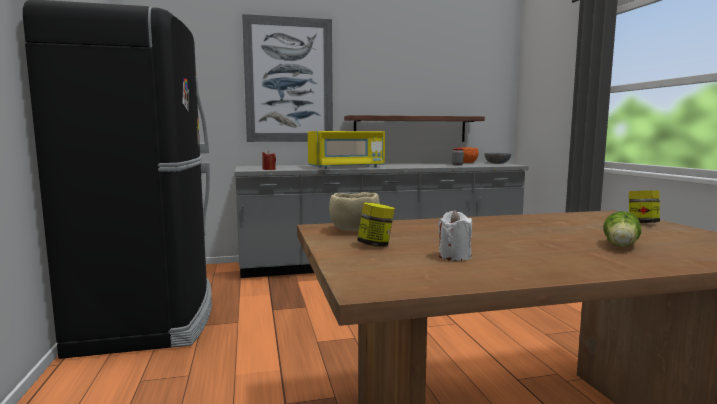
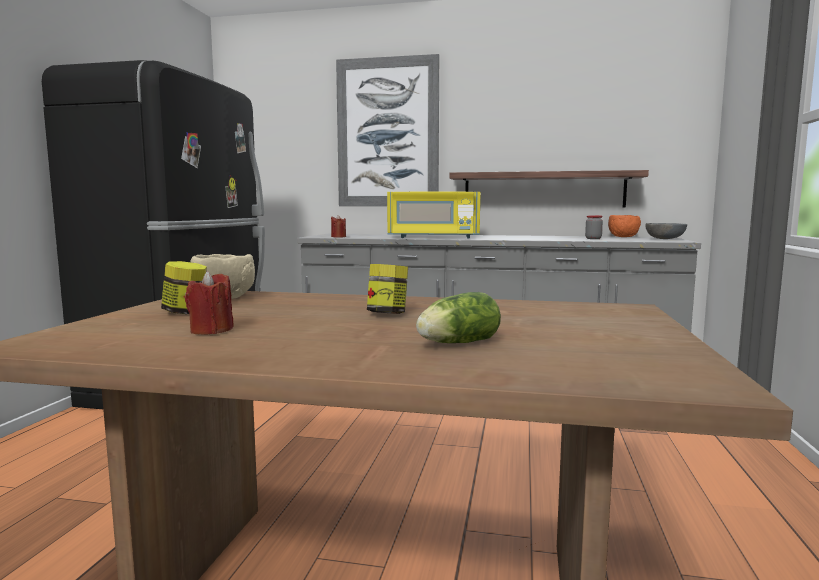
camera: 25 degrees right, 0 degrees up
(454, 256) = (211, 330): white candle -> red candle
(642, 223) = (620, 322): jar -> jar (387, 314)

